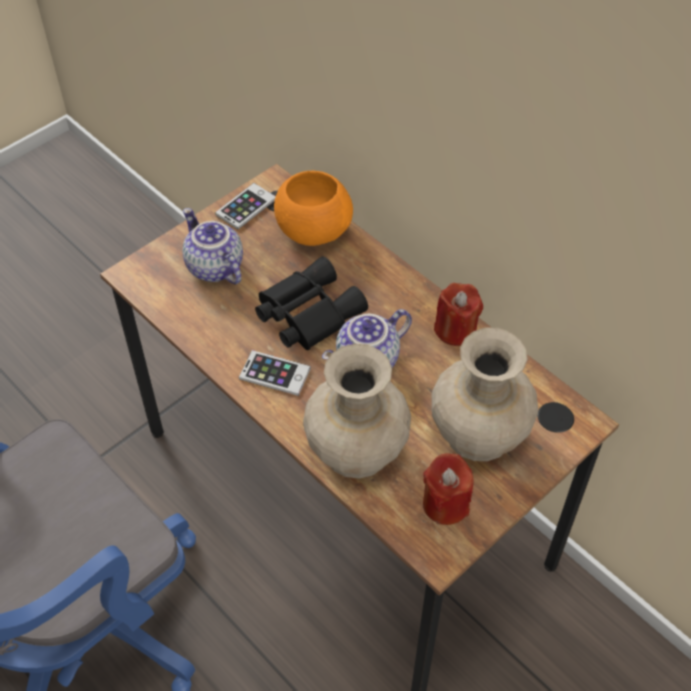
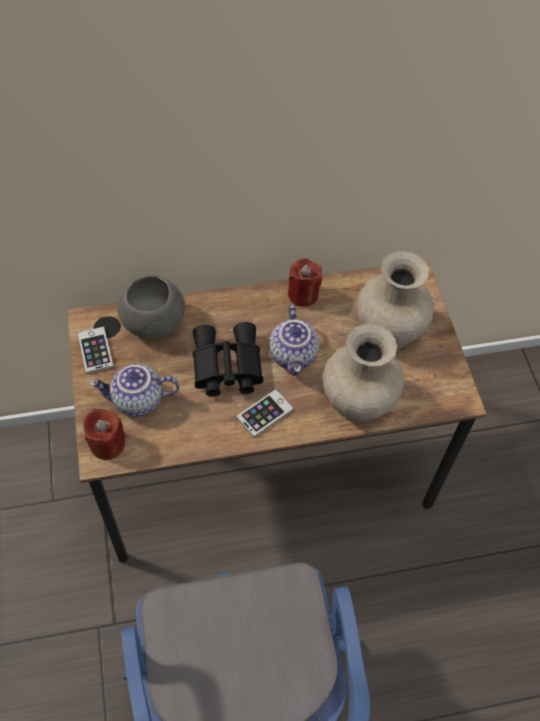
camera: 60 degrees left, 5 degrees up
(312, 229) = (152, 322): orange bowl -> grey bowl
(445, 504) = (429, 376): red candle -> red candle (107, 444)

